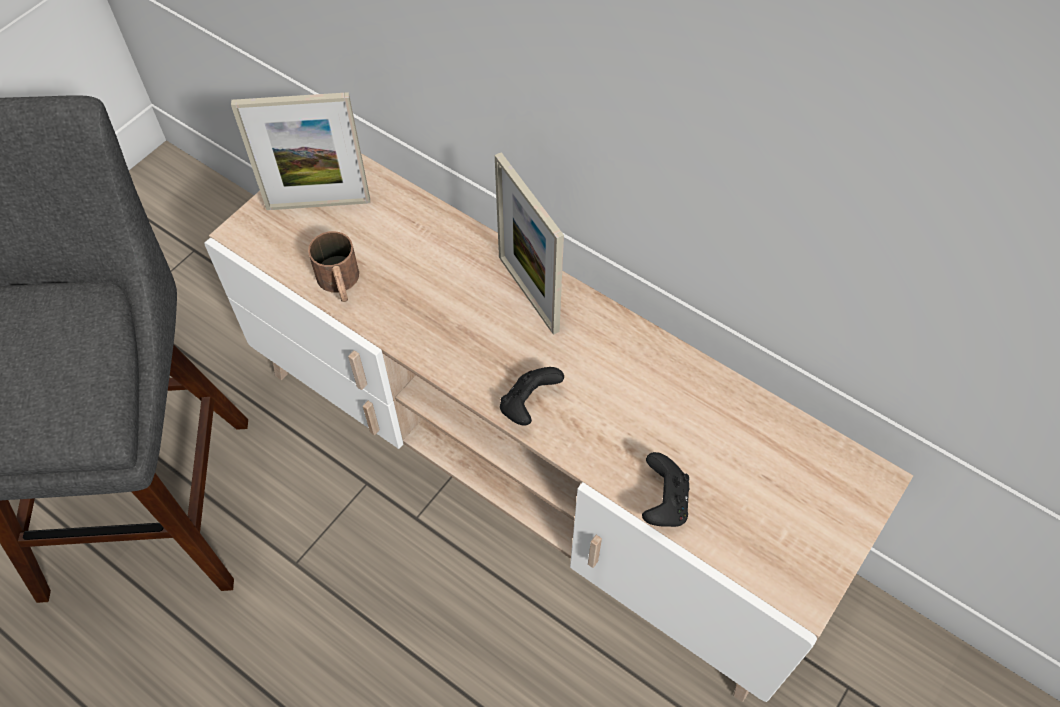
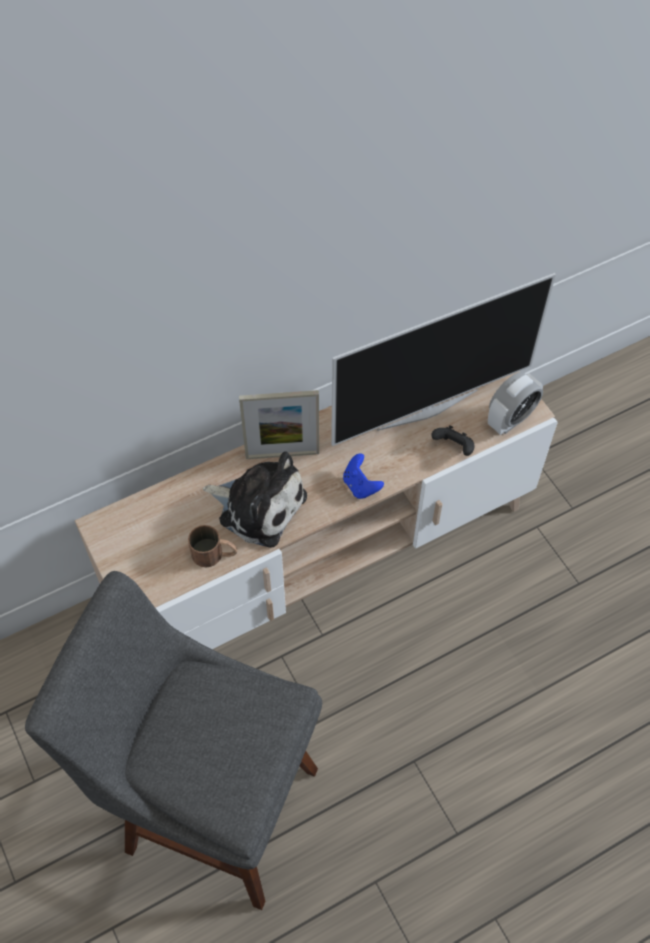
camera: 65 degrees left, 0 degrees up
(318, 204) = (139, 545): picture frame -> none
(434, 300) = (258, 506): none -> plush toy
(528, 405) = (360, 485): black game controller -> blue game controller
(712, 439) = (427, 408): none -> television
(766, 567) = (510, 420): none -> alarm clock

